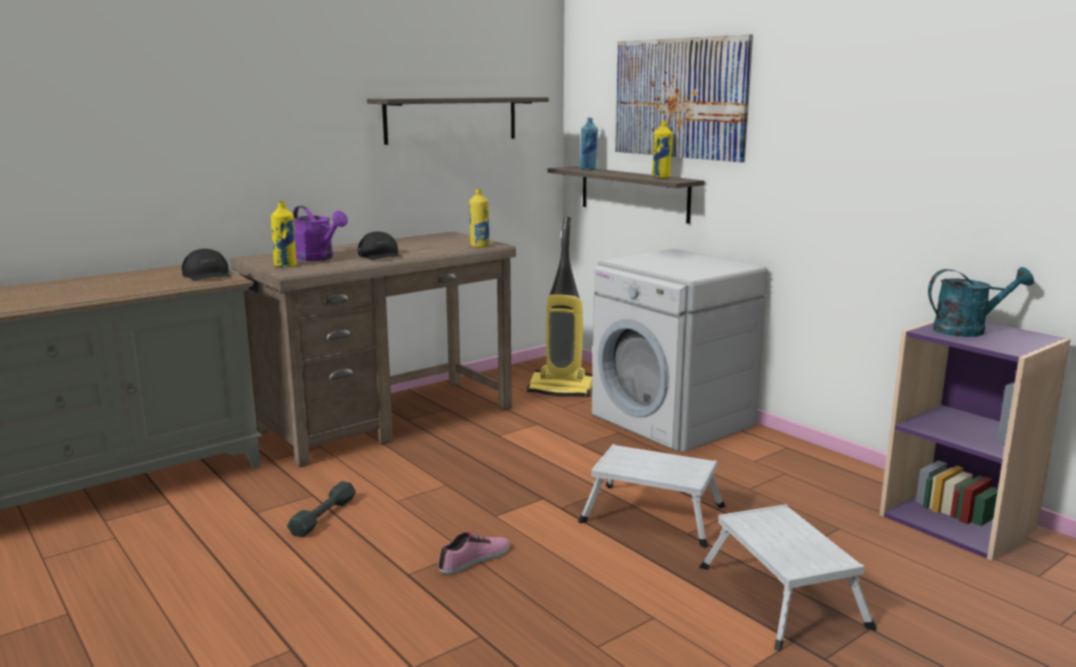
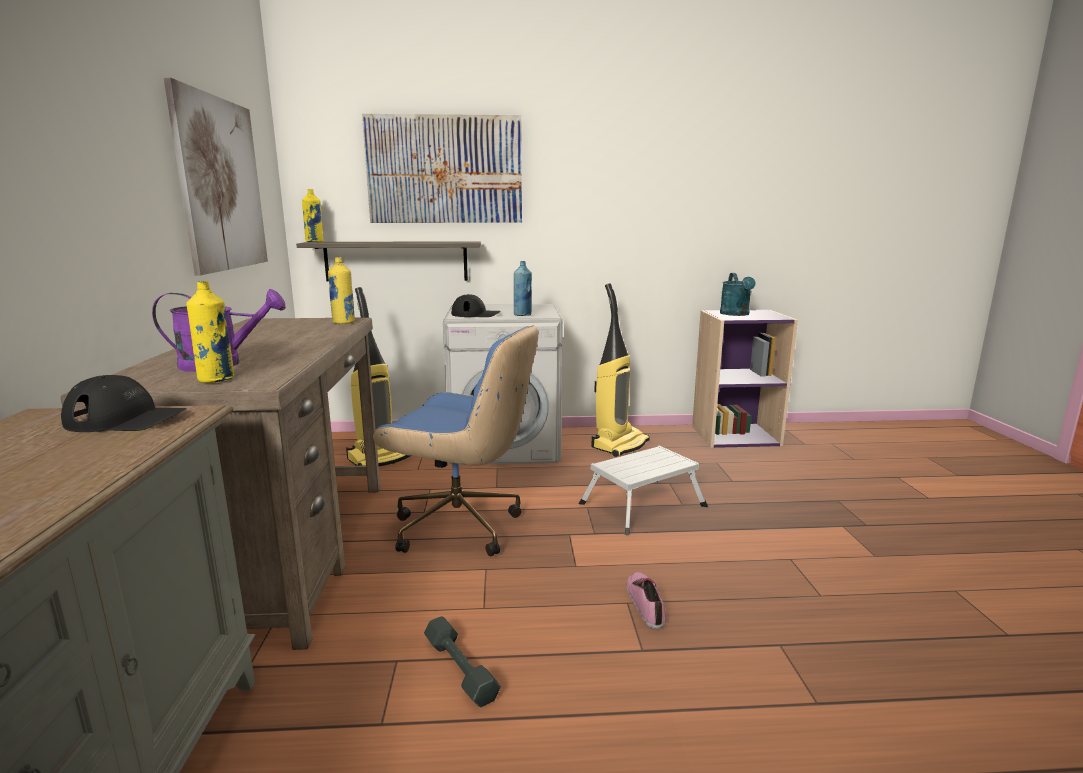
camera: 55 degrees left, 0 degrees up
(381, 255) = (285, 347): black cap -> black cap (476, 314)
(451, 119) = (221, 184): shelf -> picture
(492, 457) = (462, 529): none -> blue office chair
(588, 169) = (343, 242): blue bottle -> blue bottle (522, 315)
(661, 177) = (443, 241): yellow bottle -> yellow bottle (315, 242)
(781, 465) = (619, 444): none -> vacuum cleaner
(783, 597) = (788, 508): white step ladder -> none
(968, 330) = (736, 314): turquoise watering can -> turquoise watering can turned 150 degrees clockwise

